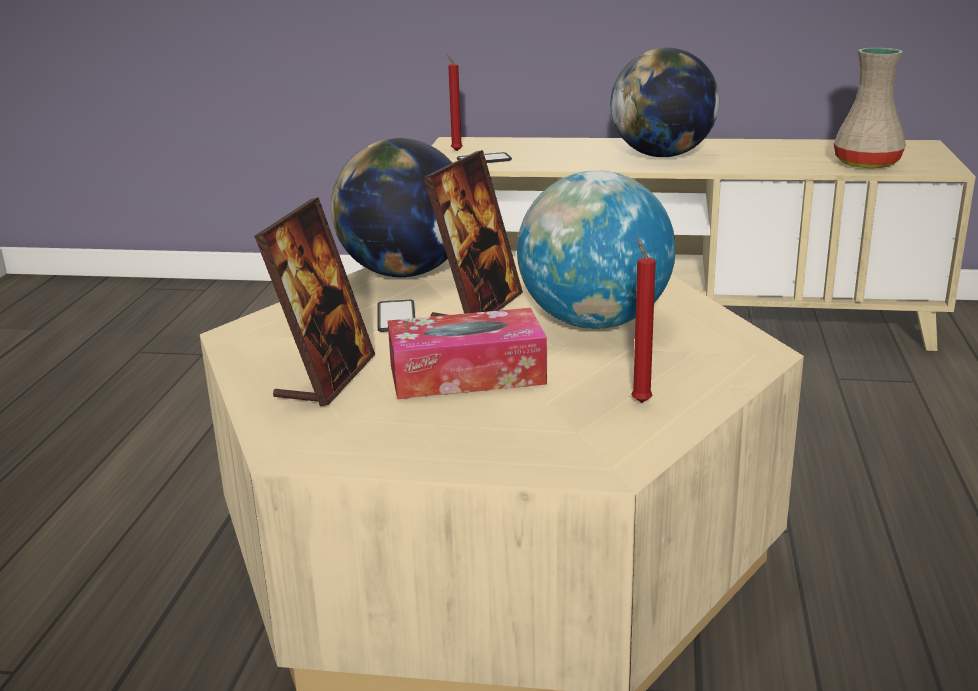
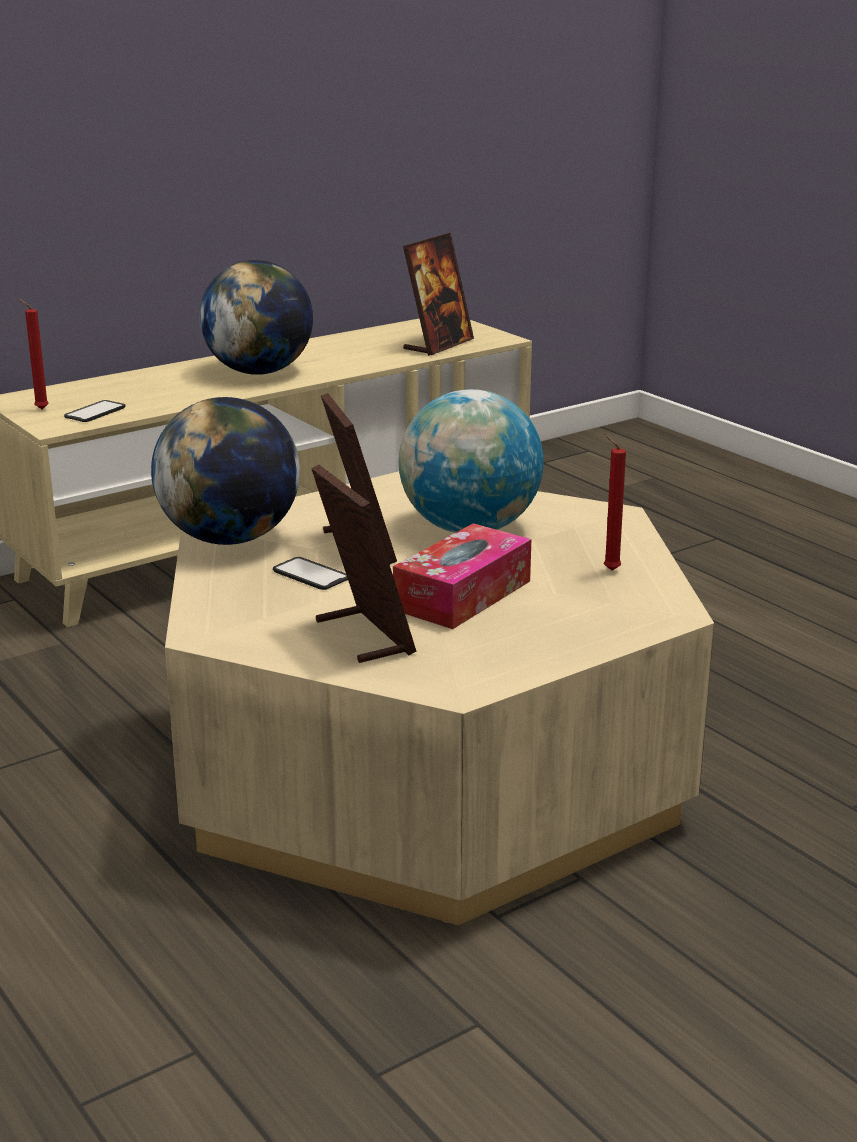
camera: 45 degrees left, 0 degrees up
(867, 163) = (438, 345): beige vase -> picture frame

